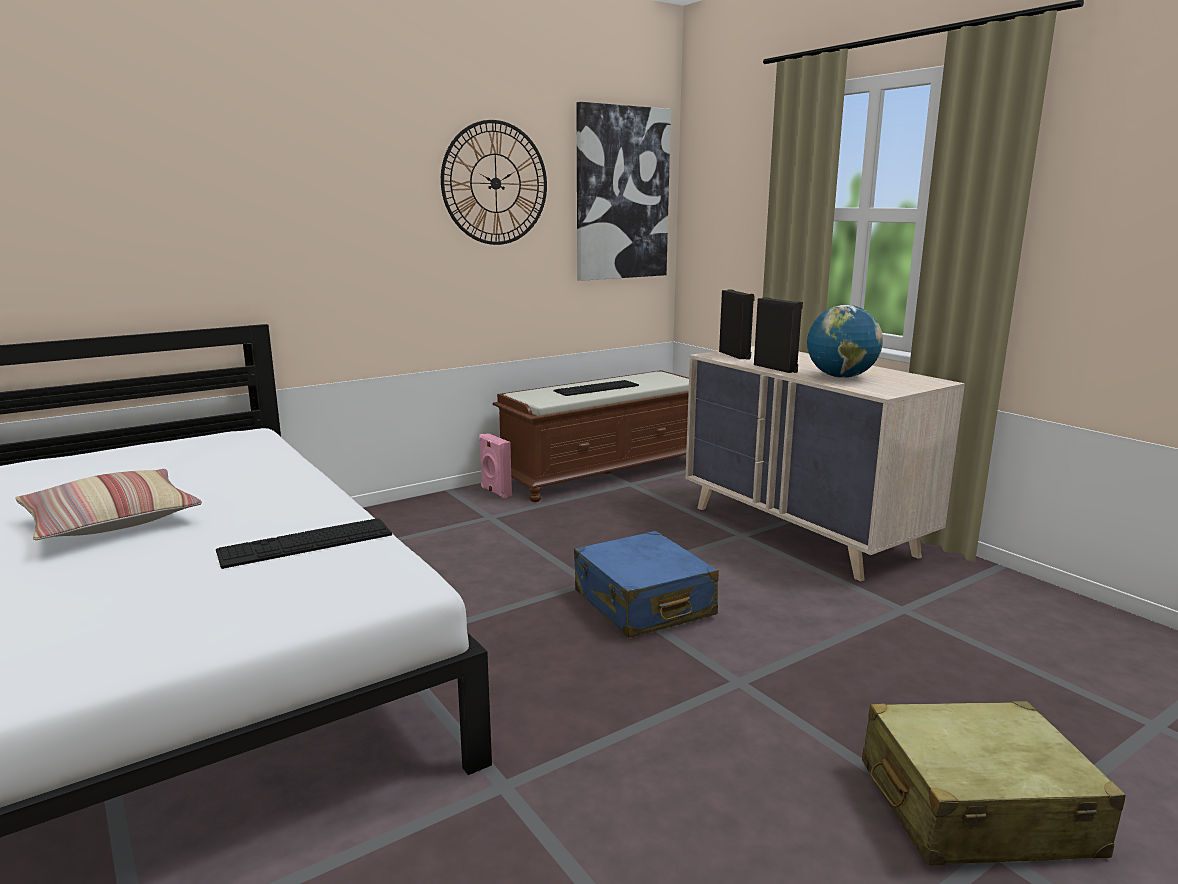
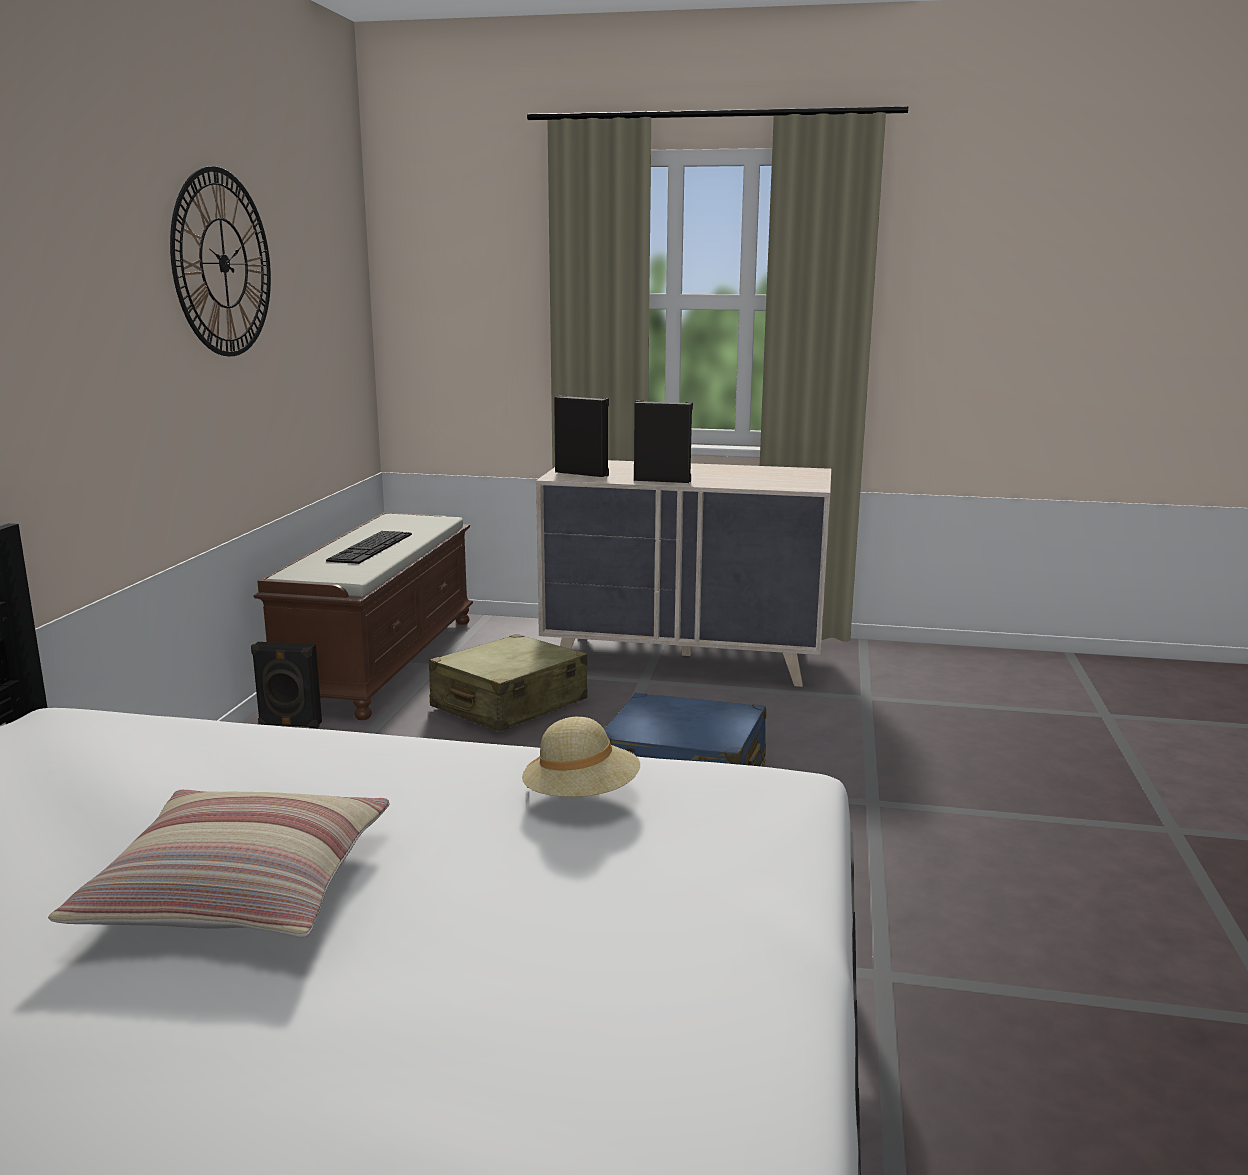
camera: 45 degrees left, 0 degrees up
(306, 543) = (581, 797): keyboard -> beige hat
(495, 492) = (289, 725): pink speaker -> black speaker
(621, 194) = (330, 276): picture -> none
(841, 377) = (738, 479): globe -> none
(975, 809) = (1127, 811): beige suitcase -> beige suitcase (509, 704)

